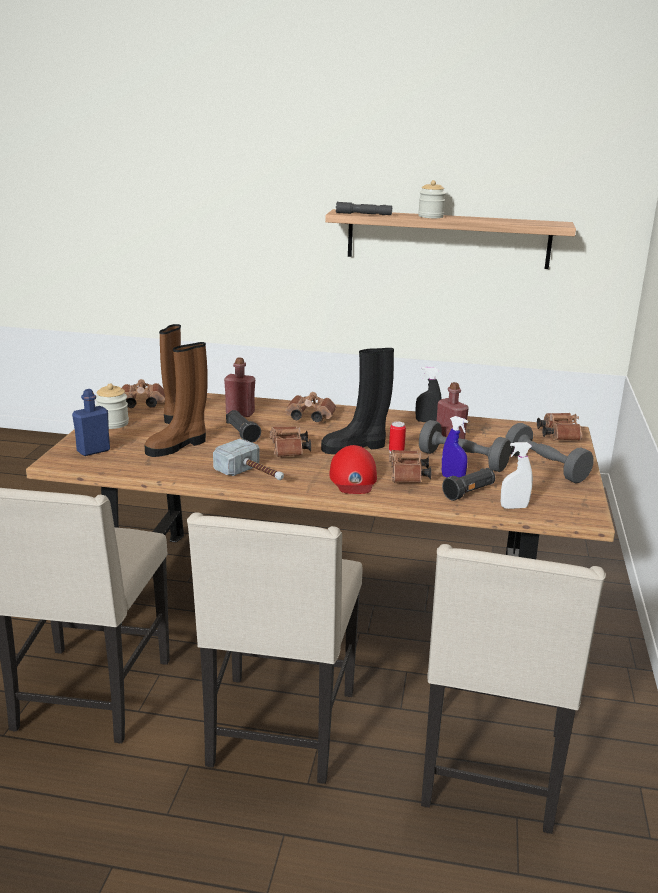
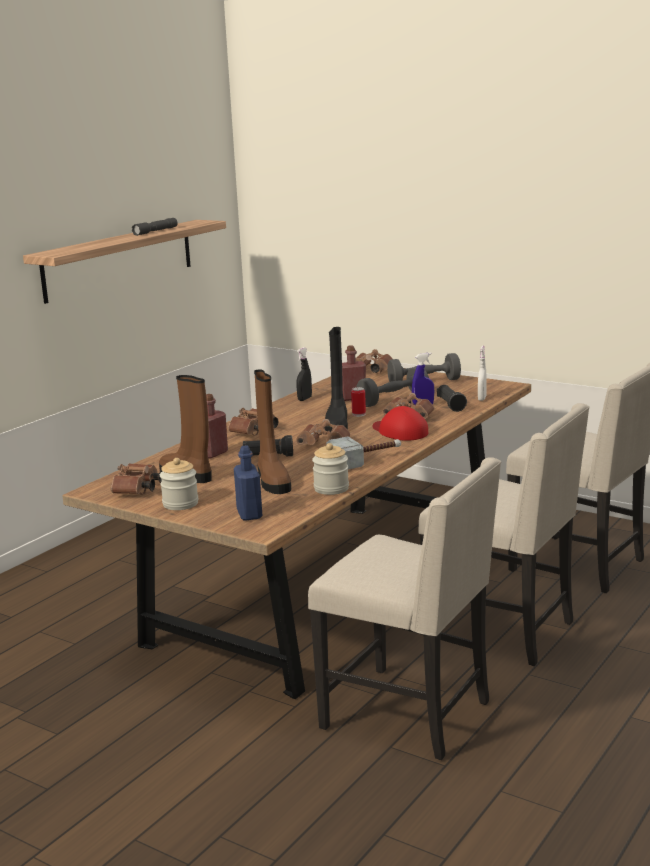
camera: 65 degrees left, 5 degrees down
(353, 478) = (399, 431): red cap -> red cap turned 150 degrees counterclockwise
(363, 214) = (75, 250): grey flashlight -> grey flashlight (155, 231)
(430, 216) = (118, 239): jar -> jar (331, 489)

